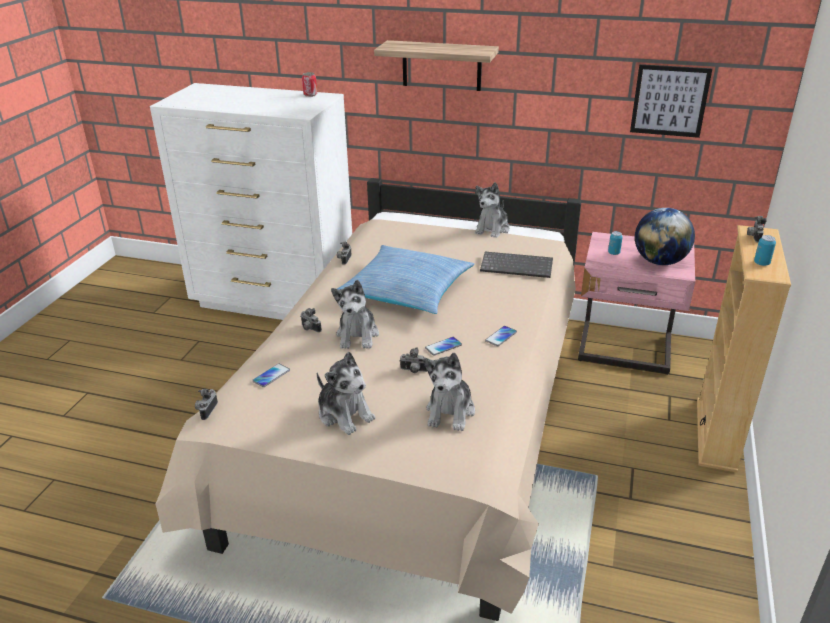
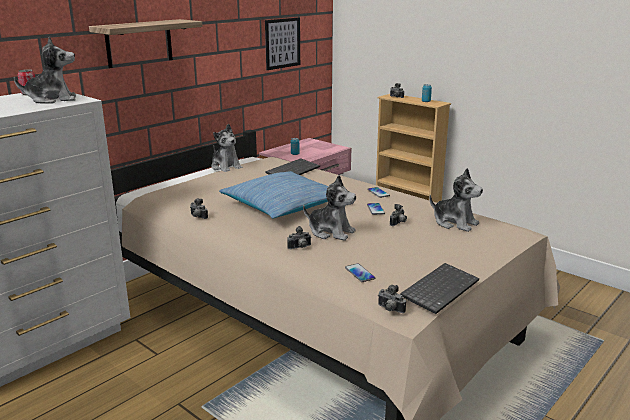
camera: 65 degrees left, 10 degrees down
(260, 431) = (439, 288): none -> keyboard
(344, 414) = (437, 254): plush toy -> plush toy (52, 100)
(659, 261) = (320, 148): globe -> none

